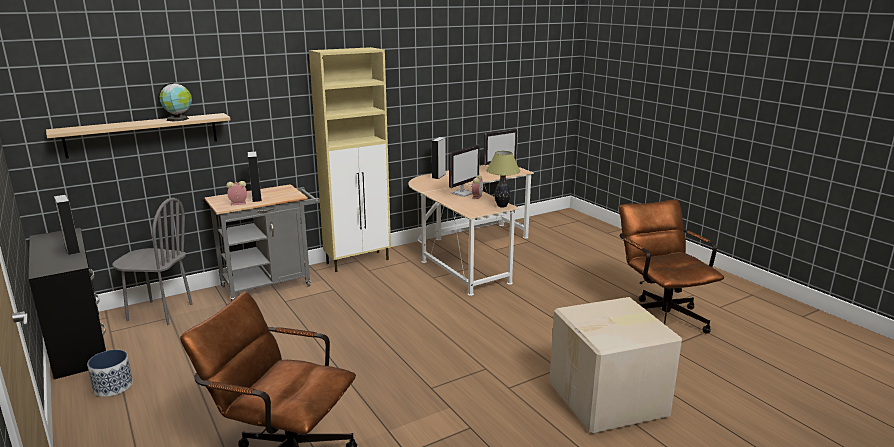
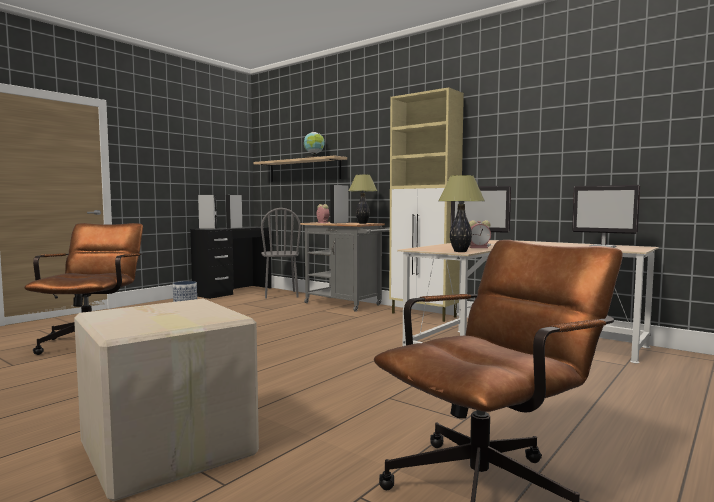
camera: 70 degrees right, 15 degrees down
(284, 192) = (362, 223): none -> table lamp
(438, 176) = (524, 241): grey speaker -> grey speaker (208, 228)

